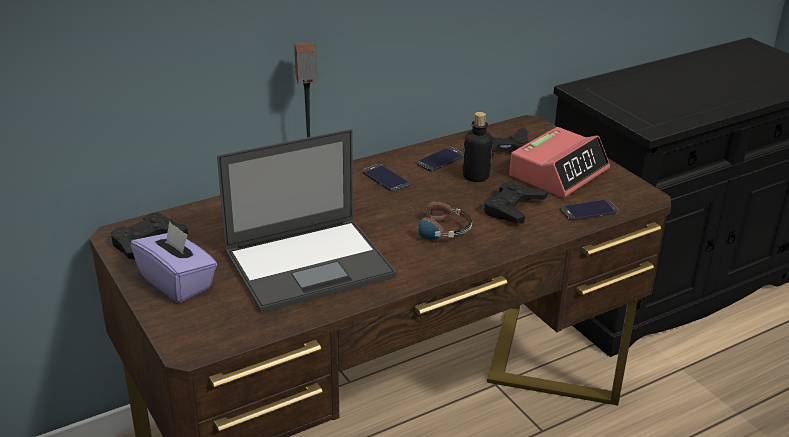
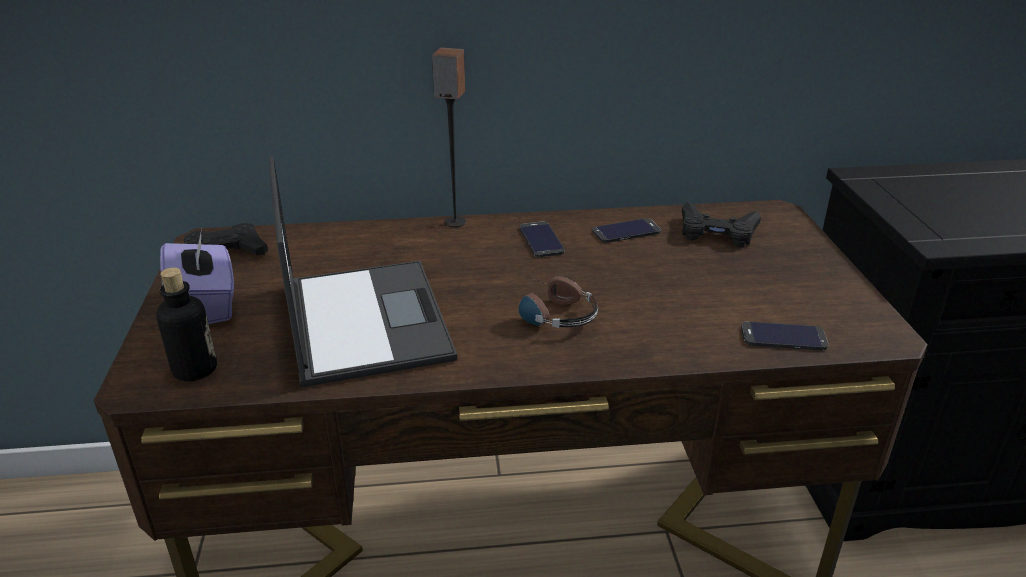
camera: 25 degrees right, 0 degrees up
(311, 264) = (365, 319): laptop -> laptop turned 105 degrees counterclockwise
(476, 176) = (656, 259): bottle -> bottle (195, 369)
(513, 208) = (675, 309): black game controller -> none
(559, 173) = (774, 277): alarm clock -> none

